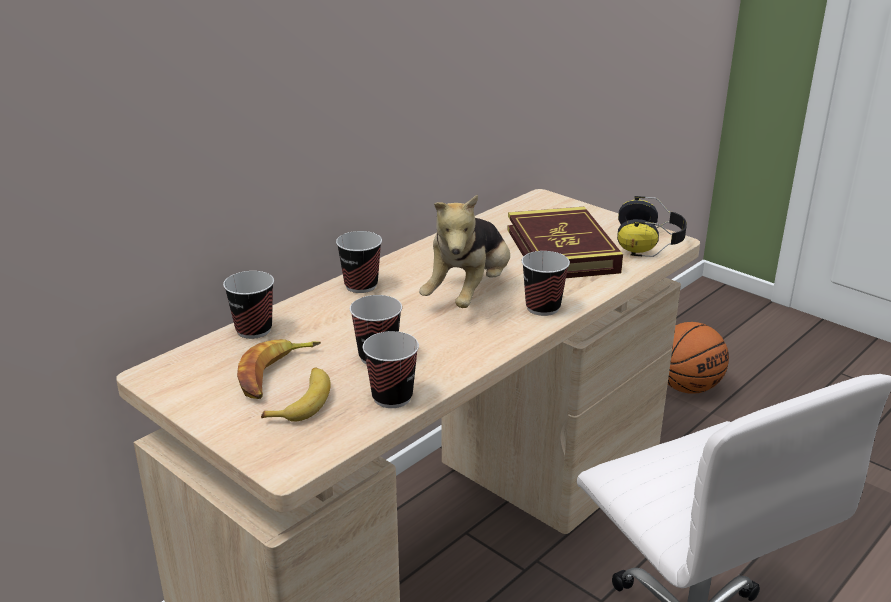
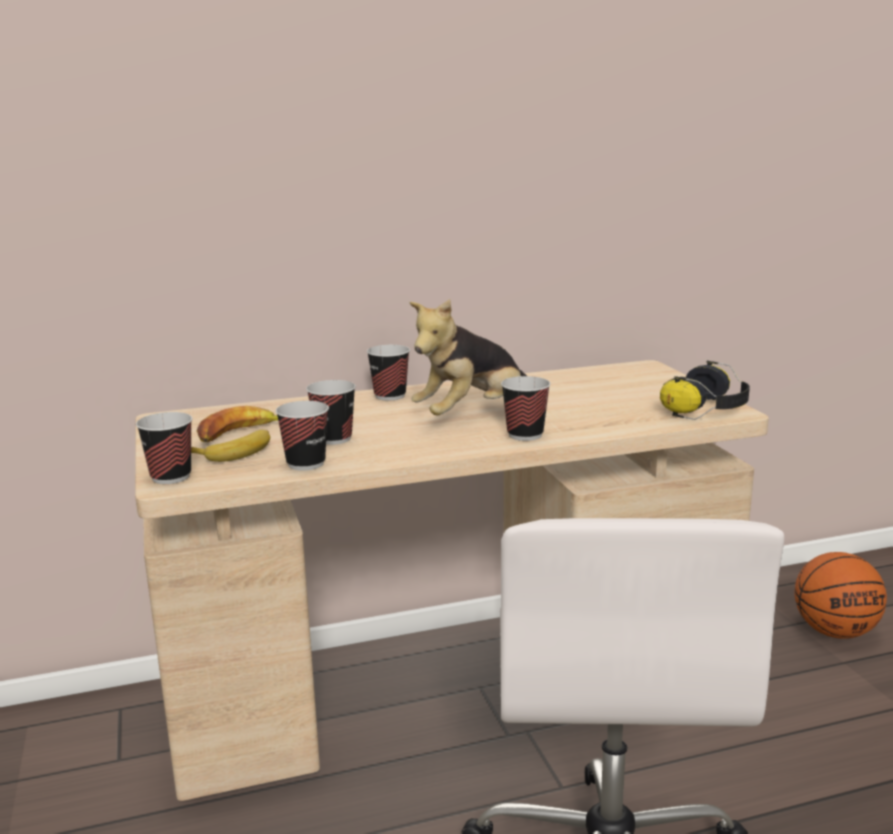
camera: 30 degrees right, 10 degrees down
(254, 330) = (268, 407): cup -> cup (171, 477)
(561, 250) = (606, 402): book -> none

